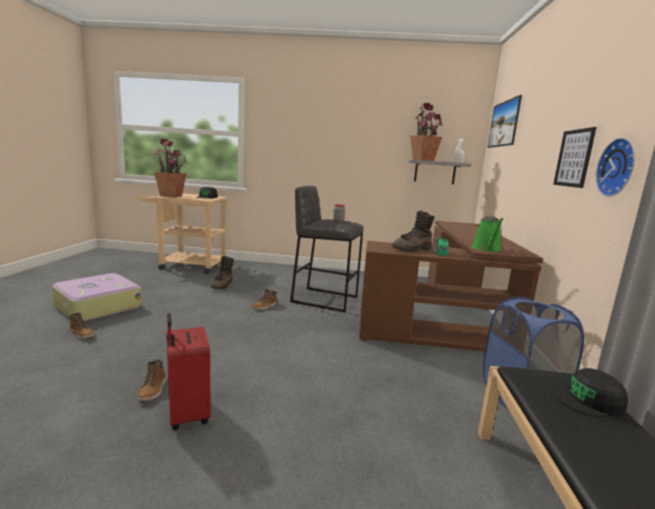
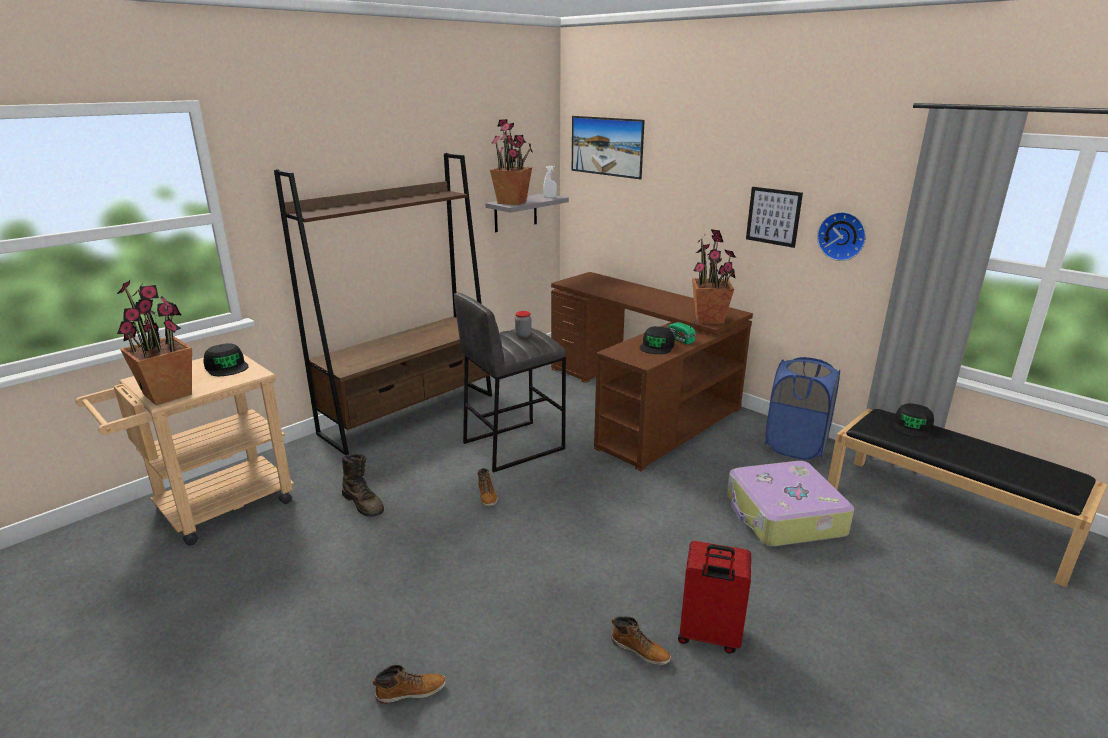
camera: 50 degrees left, 10 degrees up
(97, 306) = (303, 657): suitcase -> suitcase (783, 516)
(313, 272) = (410, 414): none -> brown bookcase
(412, 249) = (657, 346): brown boot -> black cap
(487, 249) = (709, 319): green watering can -> potted plant

